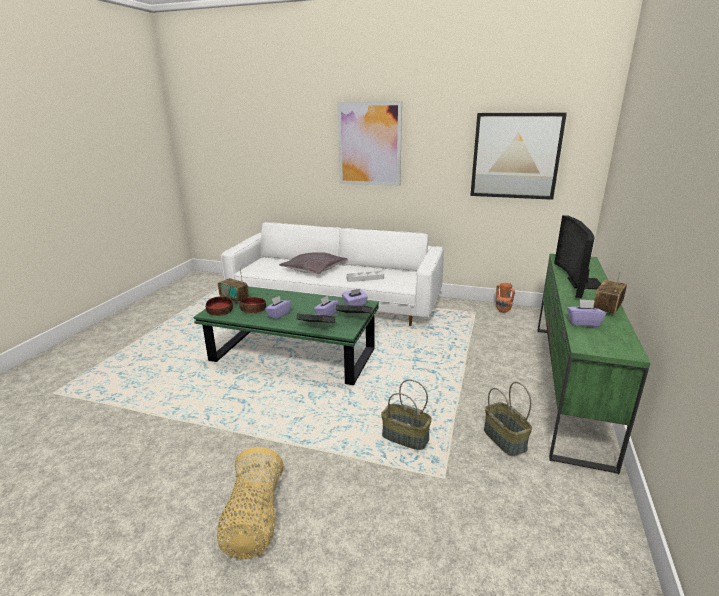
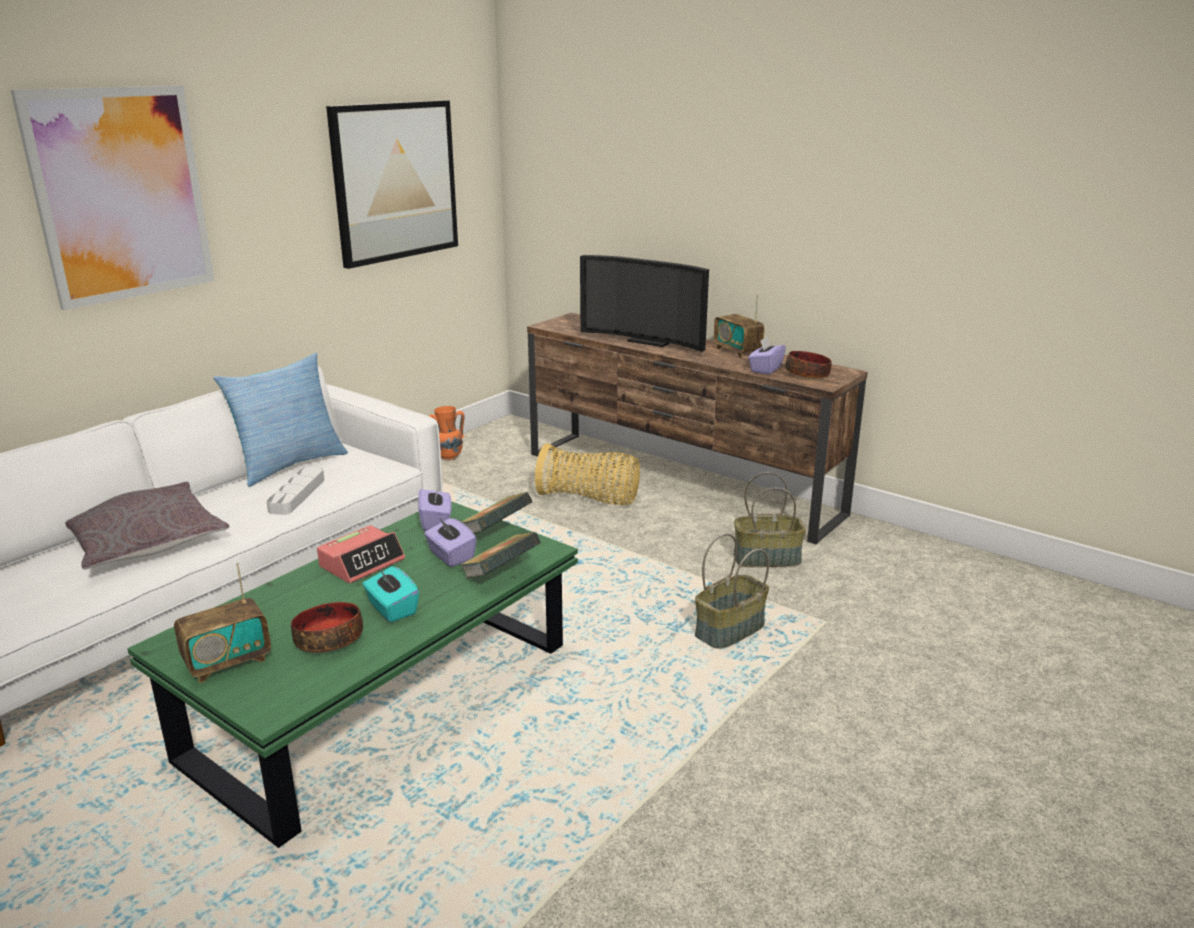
camera: 70 degrees left, 0 degrees up
(219, 311) = (280, 691): bowl -> bowl (808, 374)
(254, 520) = (871, 819): basket -> basket (590, 499)
(278, 314) = (392, 609): purple tissue box -> turquoise tissue box
(310, 301) = (362, 563): none -> alarm clock
(391, 270) = (289, 464): none -> pillow
(568, 385) = (680, 483): green tv stand -> brown tv stand

